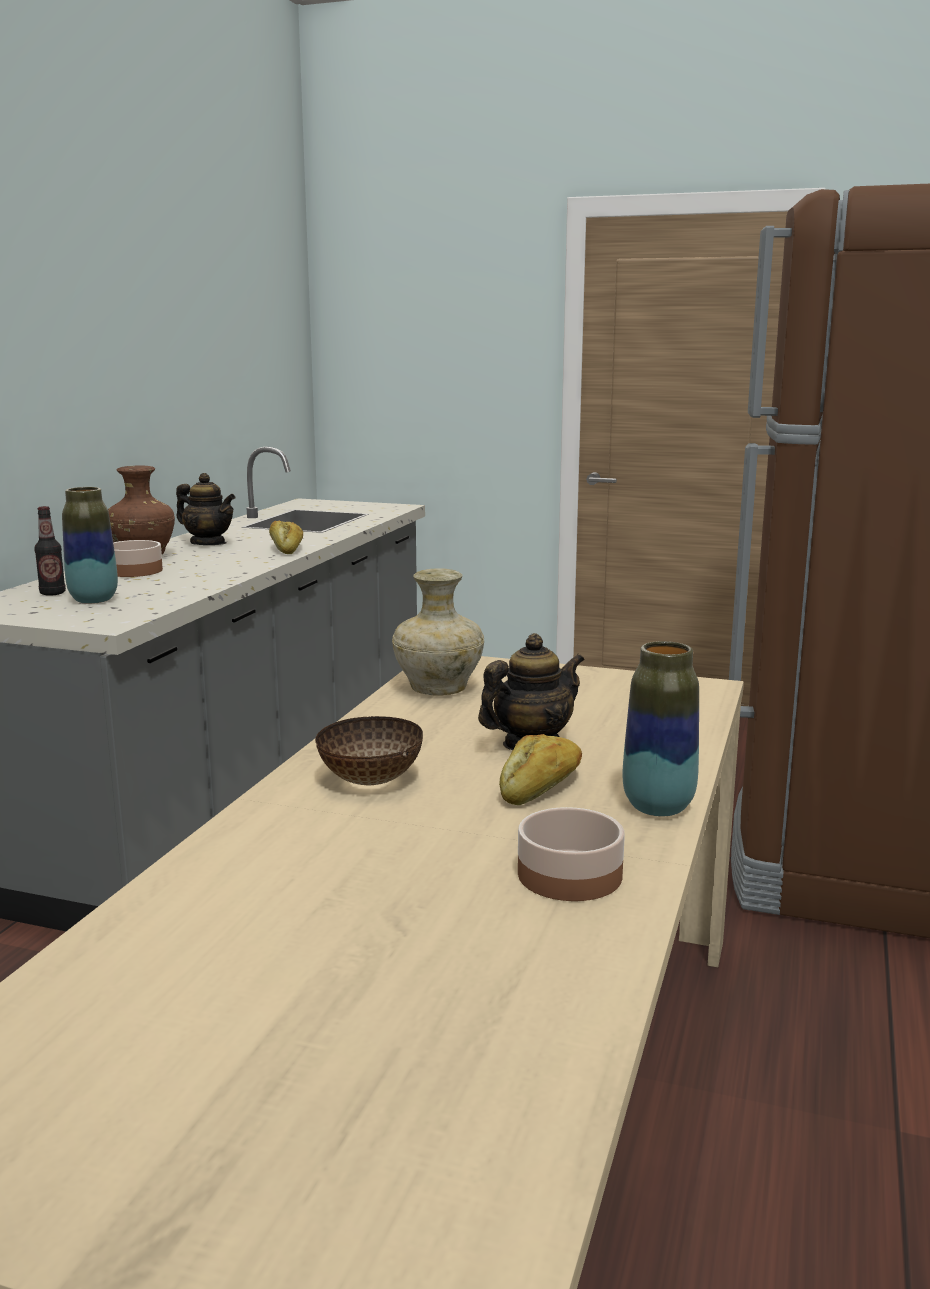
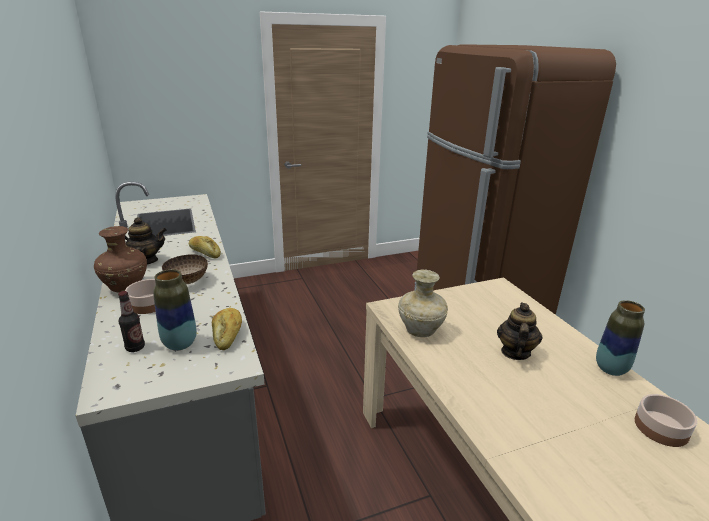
camera: 40 degrees left, 10 degrees up
(369, 781) = (509, 411): bowl -> bowl (187, 282)
(541, 786) = (563, 378): bread -> bread (228, 334)

